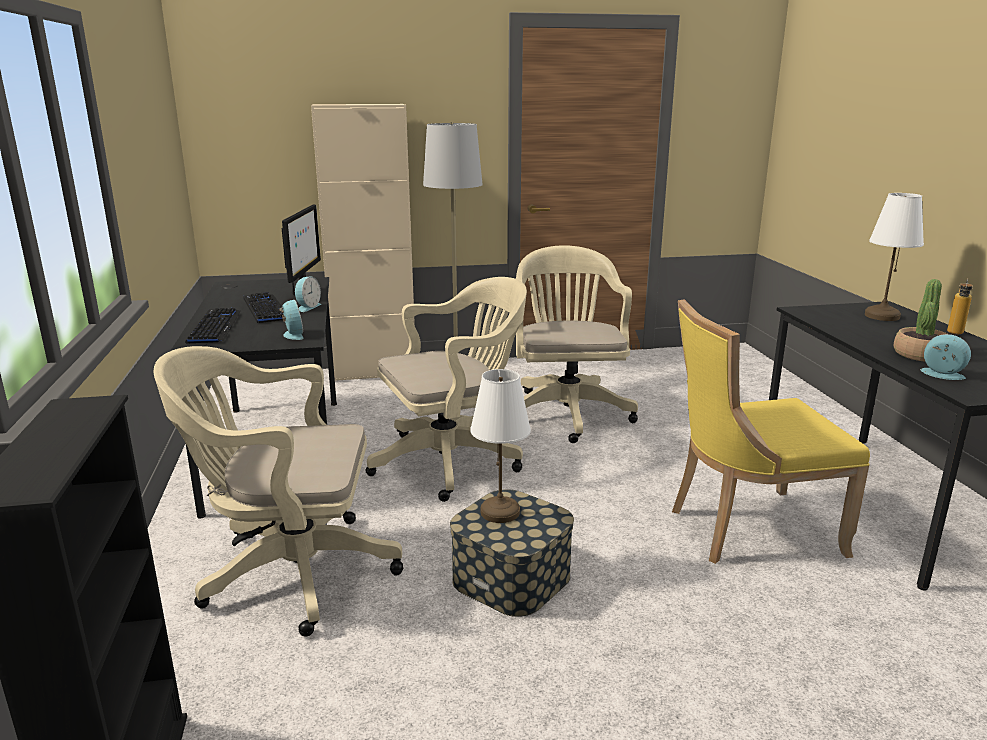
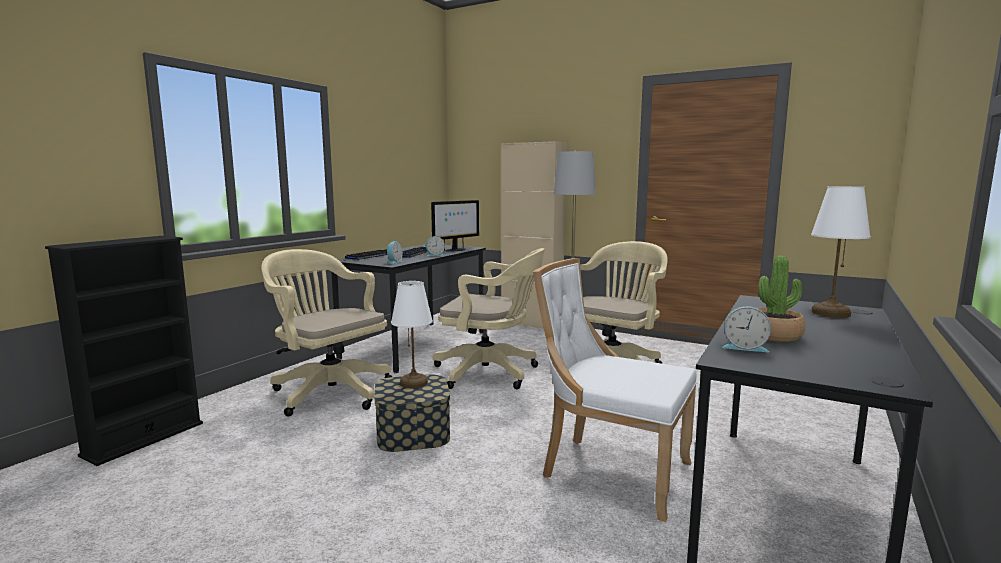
camera: 40 degrees right, 10 degrees down
(747, 529) = (610, 471): yellow chair -> white chair
(941, 375) = (744, 347): alarm clock -> alarm clock turned 120 degrees clockwise
(954, 334) = (873, 334): bottle -> none

